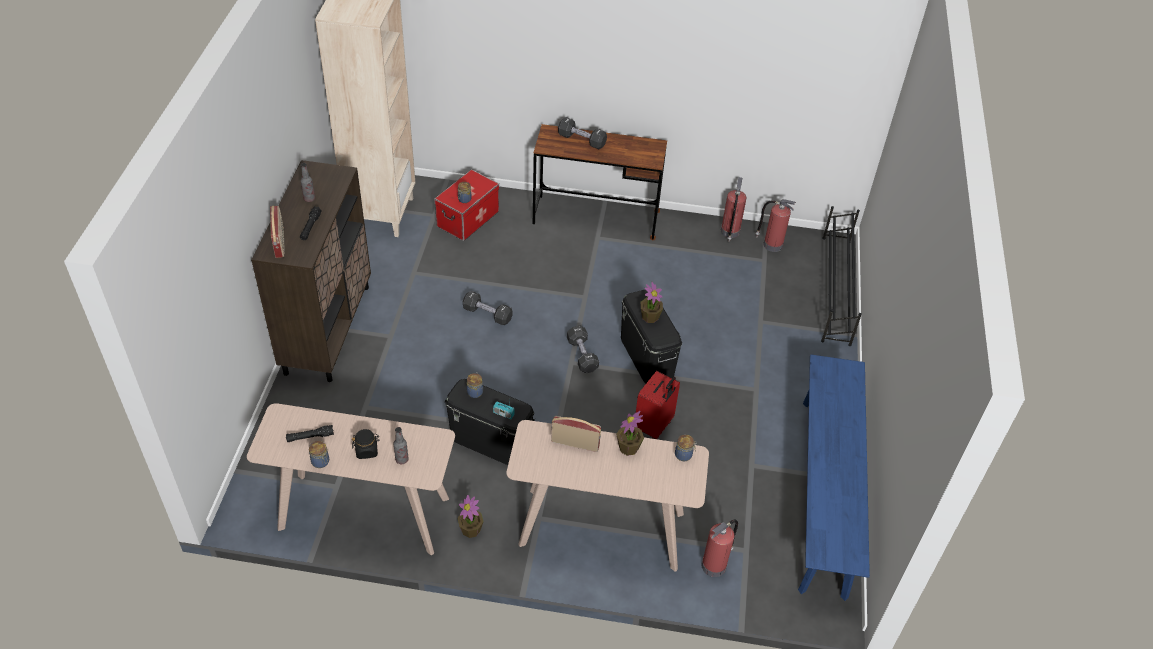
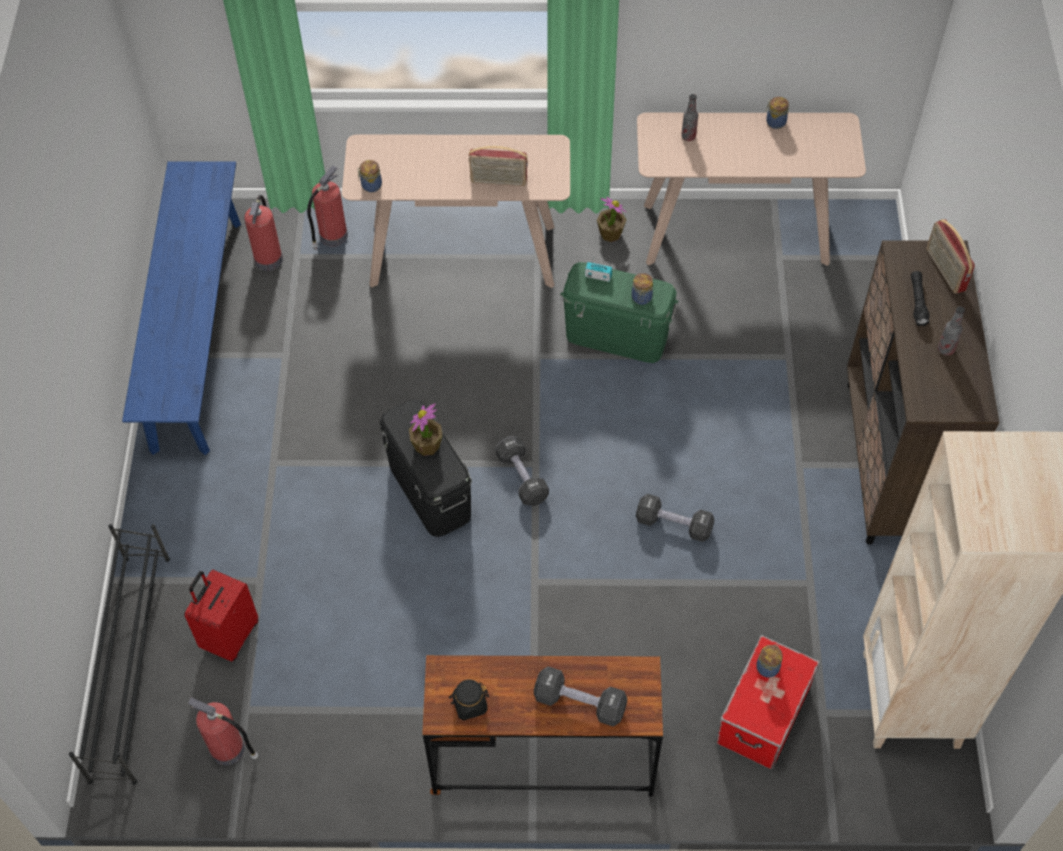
camera: 175 degrees right, 10 degrees up
(310, 437) = (800, 145): black flashlight -> none
(367, 450) = (730, 140): black jar -> black jar (469, 705)
(490, 441) = (616, 336): black storage box -> green storage box
(628, 448) = (436, 184): potted plant -> none
(654, 427) = (411, 386): red suitcase -> red suitcase (229, 635)
(730, 232) = (302, 767): fire extinguisher -> fire extinguisher (269, 258)

